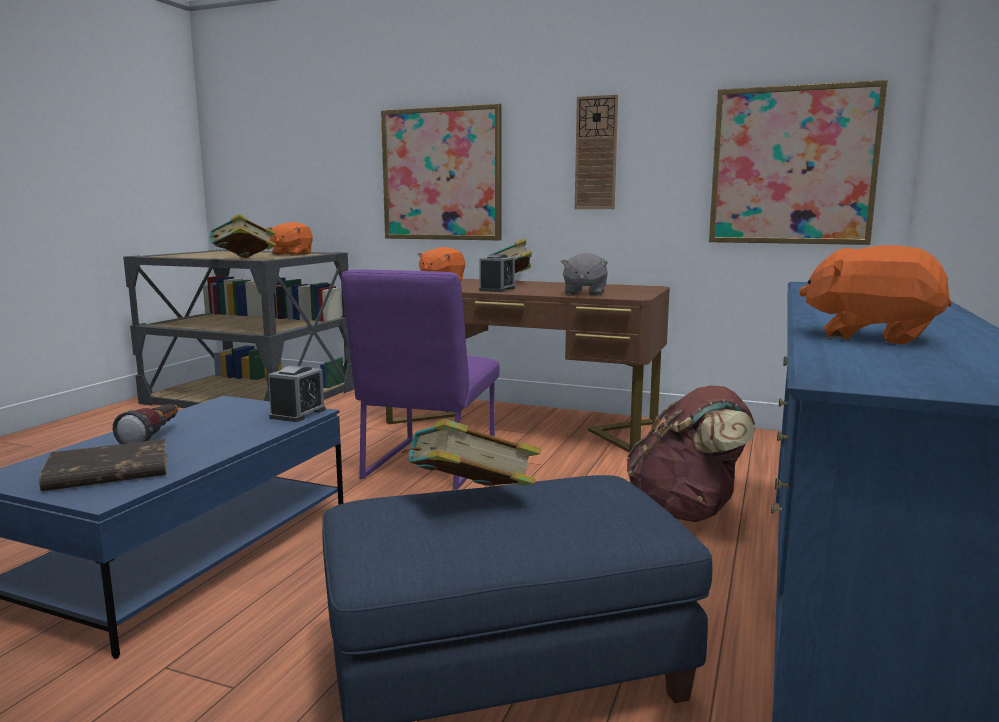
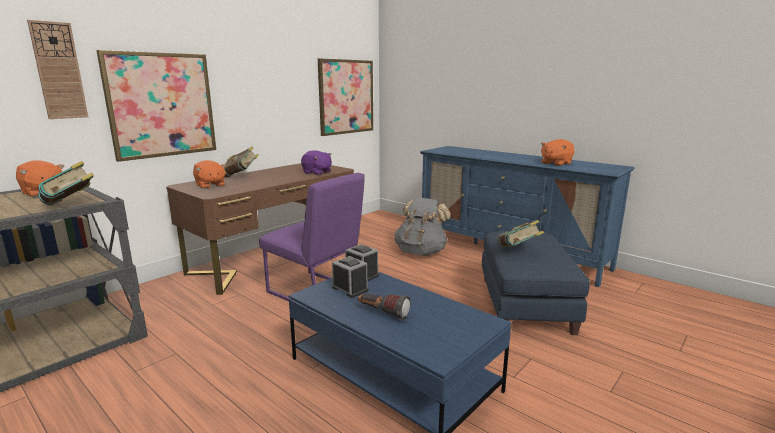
camera: 70 degrees left, 5 degrees up
(107, 472) = (447, 324): brown book -> none
(497, 289) = (273, 181): alarm clock -> alarm clock (350, 289)
(584, 293) = (317, 172): grey plush toy -> purple plush toy
(596, 153) = (265, 90): wall clock -> wall clock (59, 71)
(686, 512) = (421, 252): brown backpack -> grey backpack

